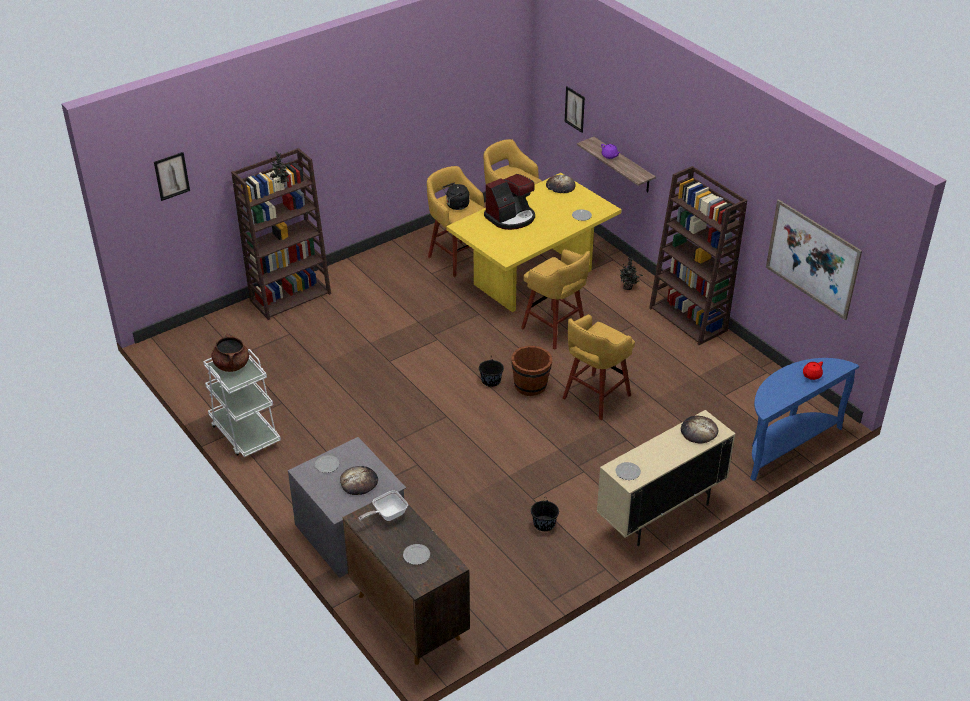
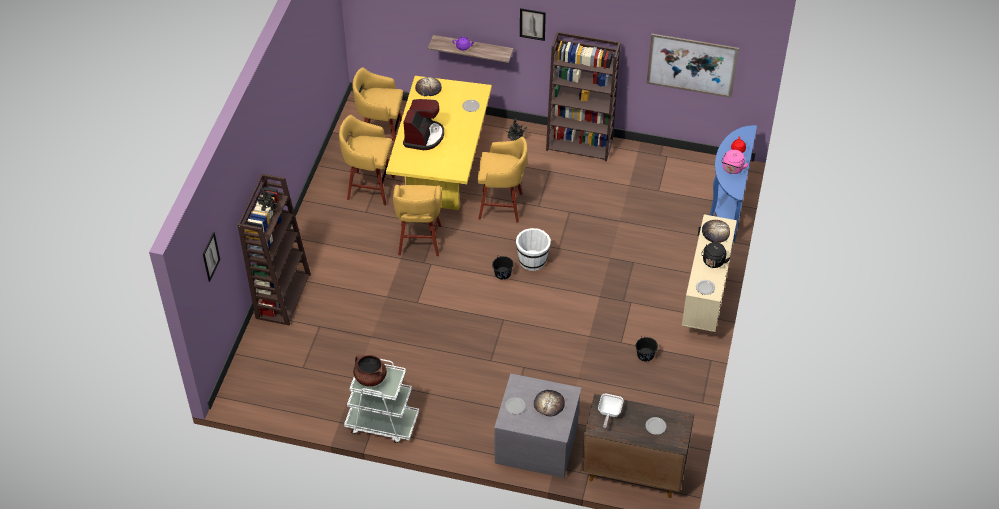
camera: 40 degrees left, 10 degrees up
(456, 206) = (369, 148): black kettle -> black kettle (713, 262)
(531, 385) = (532, 260): brown bucket -> white bucket
(574, 109) = (405, 19): picture -> picture (532, 24)
(595, 398) = (583, 243): yellow stool -> yellow stool (419, 241)
(784, 388) = (732, 169): none -> pink kettle

